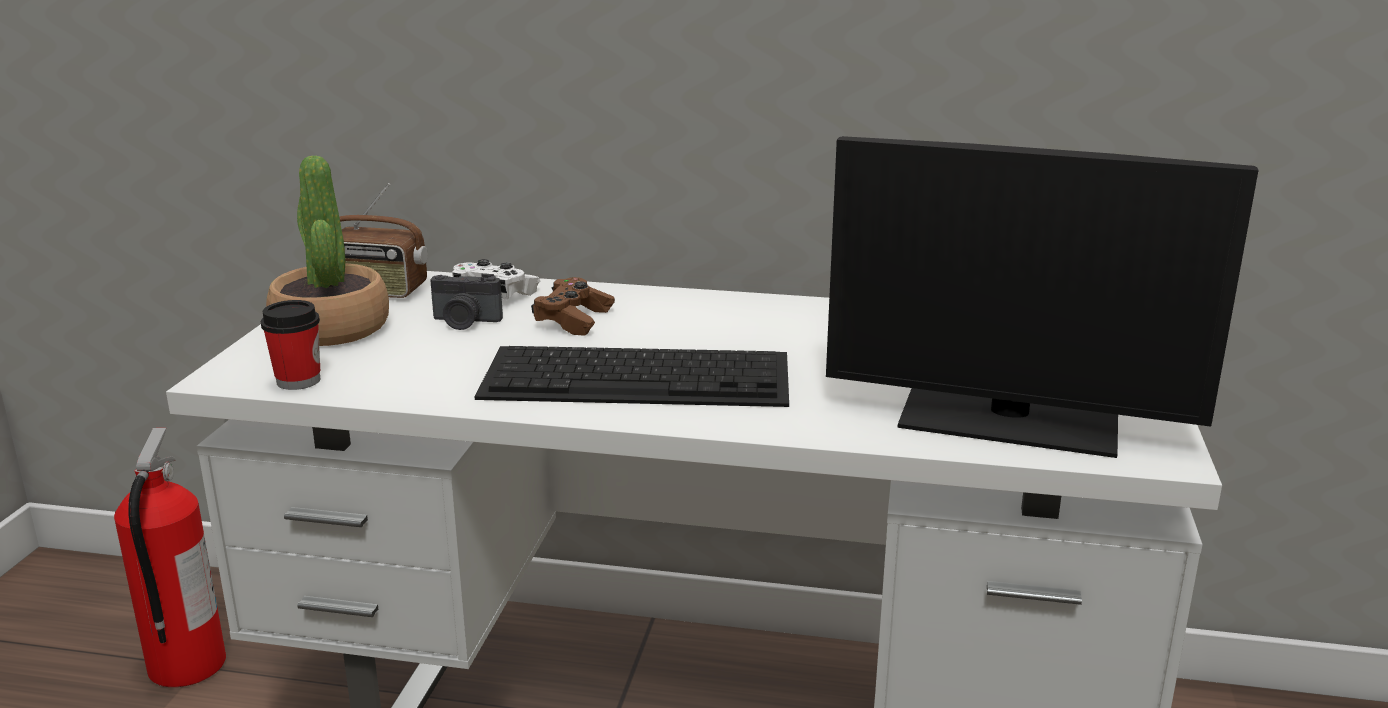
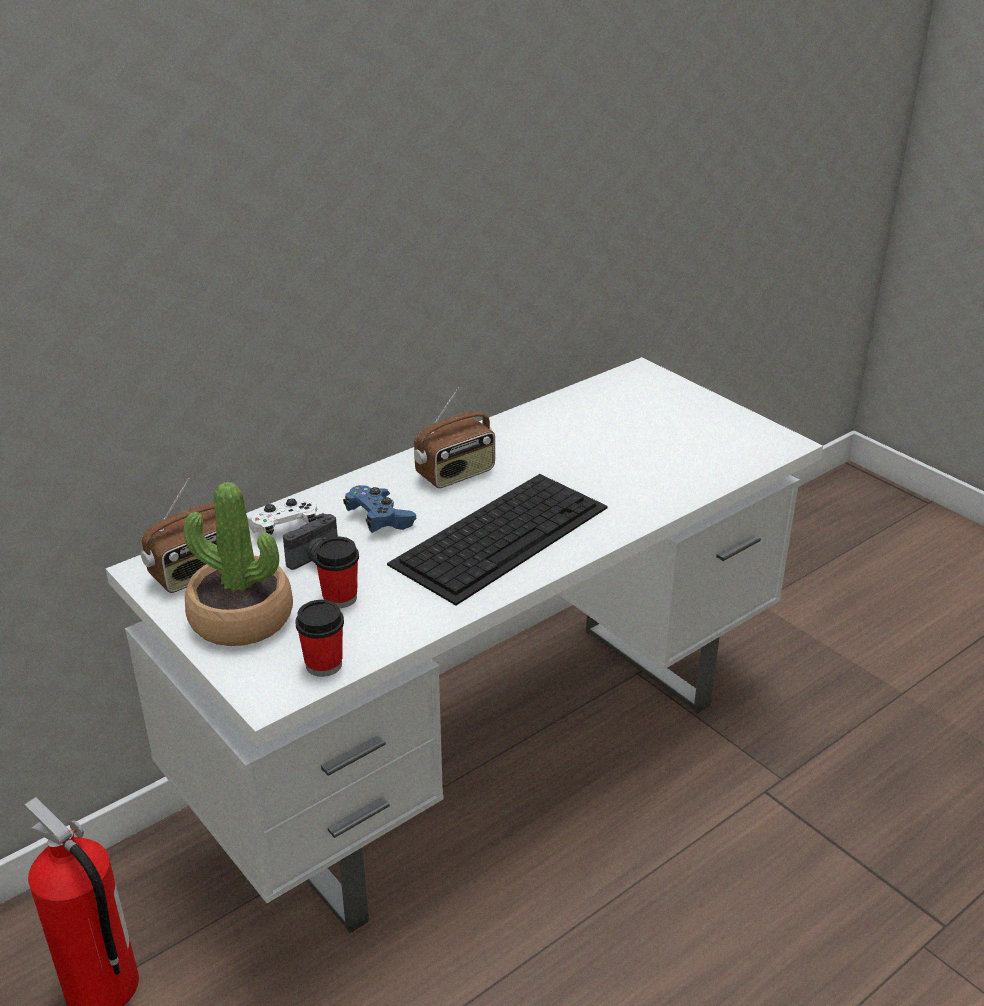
camera: 50 degrees left, 10 degrees up
(416, 350) = (340, 598): none -> cup
(574, 320) = (379, 519): brown game controller -> blue game controller
(713, 321) = (456, 474): none -> radio
(1008, 422) = (703, 458): monitor -> none

